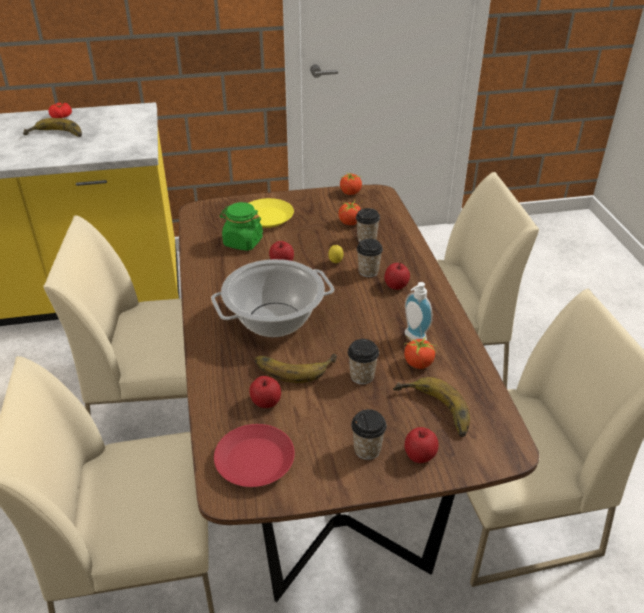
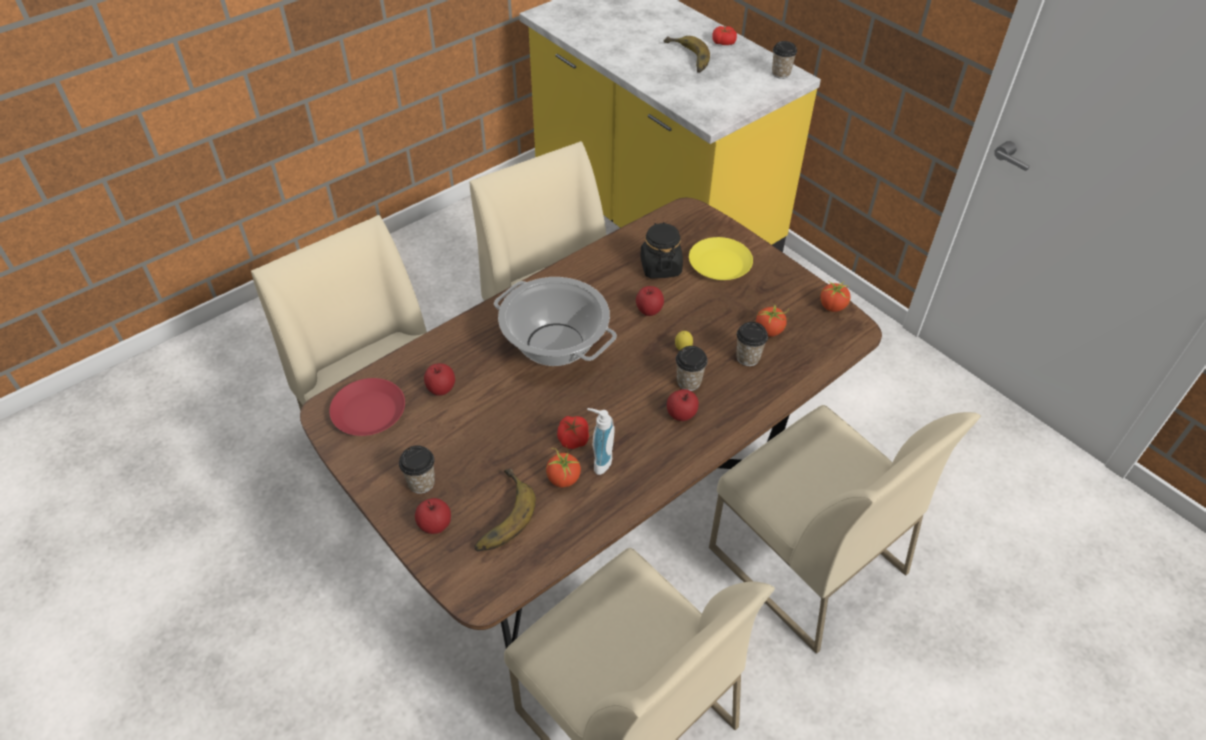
camera: 60 degrees right, 10 degrees up
(242, 242) = (660, 267): green jar -> black jar
(294, 365) = (501, 386): banana -> none
(362, 376) = (516, 441): cup -> cup (781, 73)
(380, 344) = (573, 438): none -> tomato

